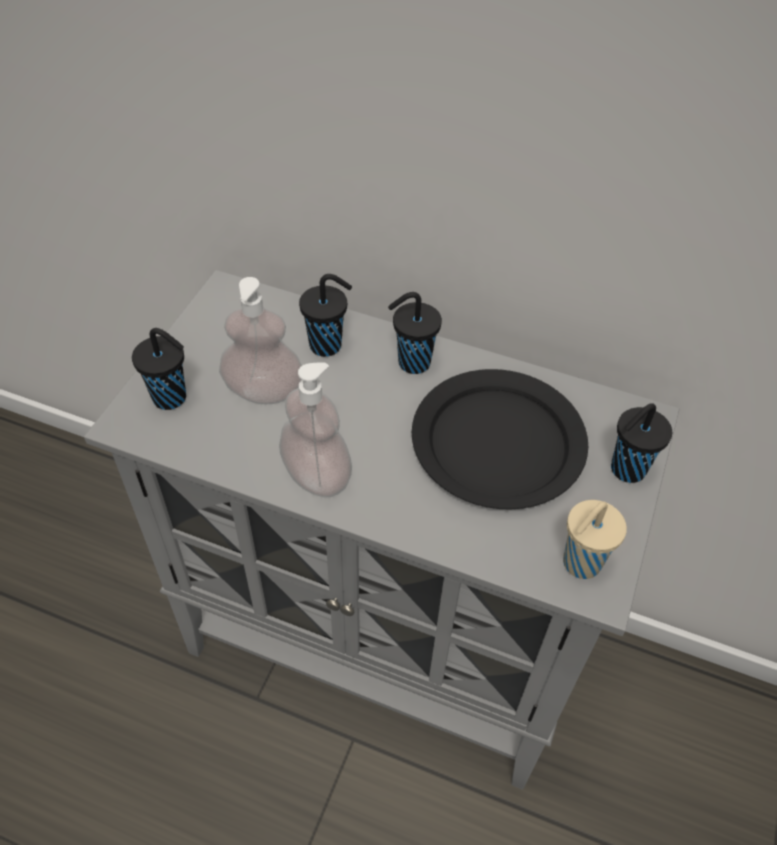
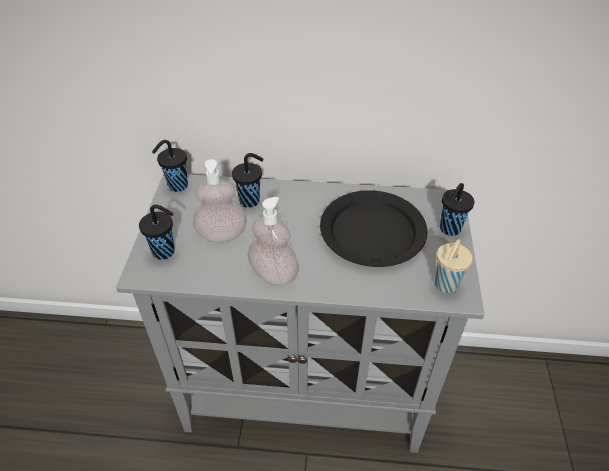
camera: 15 degrees left, 5 degrees down
(412, 363) = (305, 199): black cup -> black cup (176, 186)

